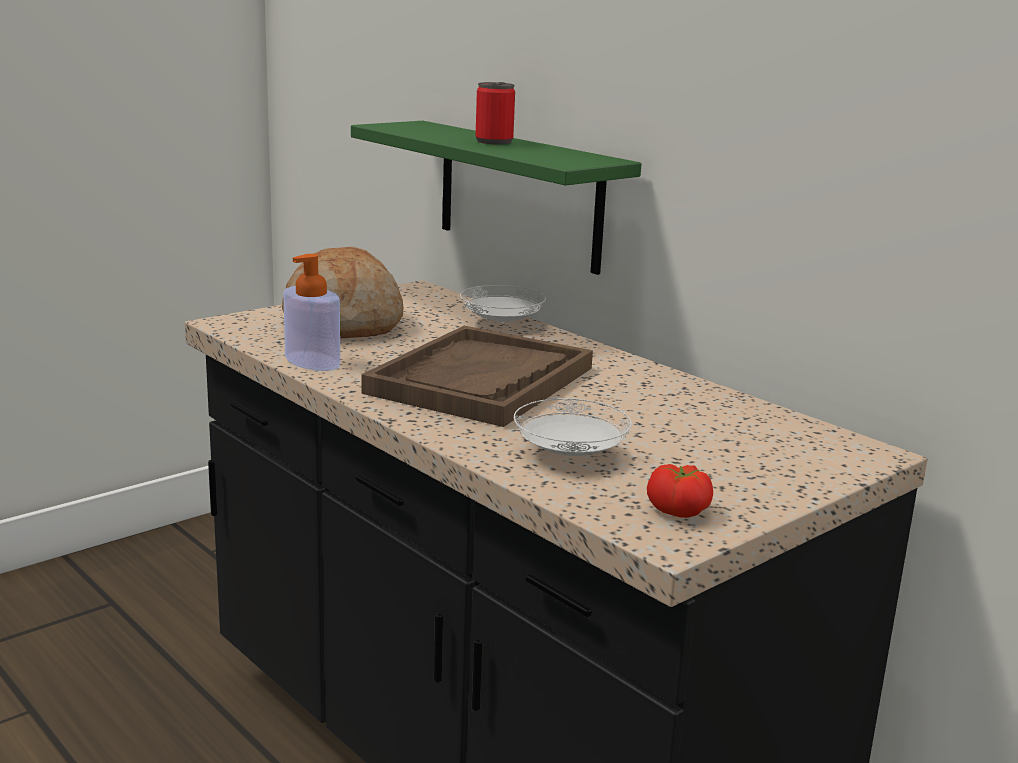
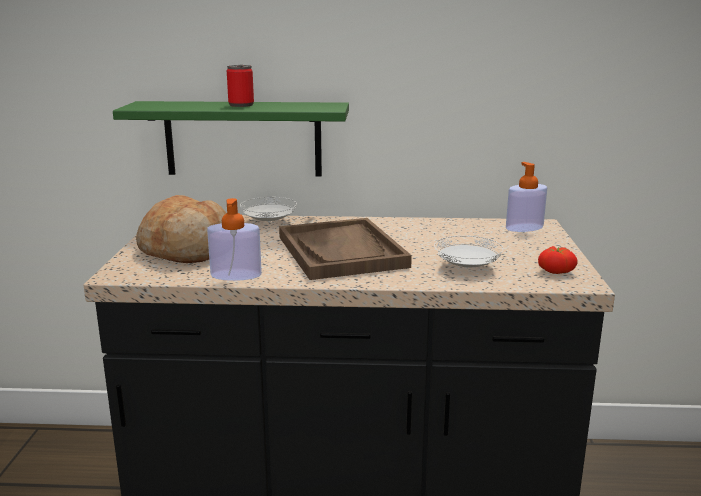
camera: 45 degrees left, 0 degrees up
(823, 447) = (524, 227): none -> soap dispenser

